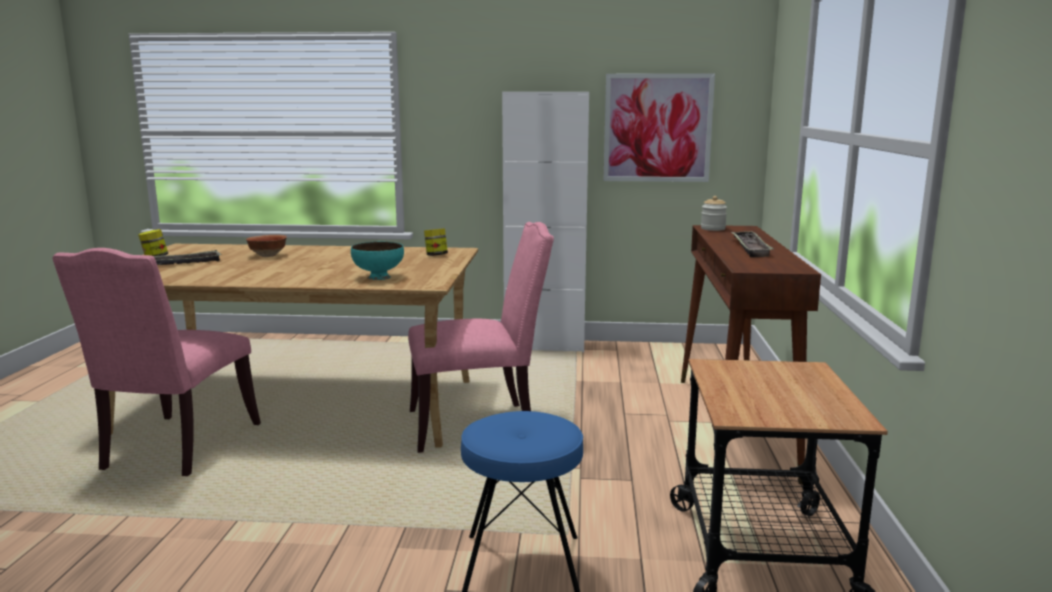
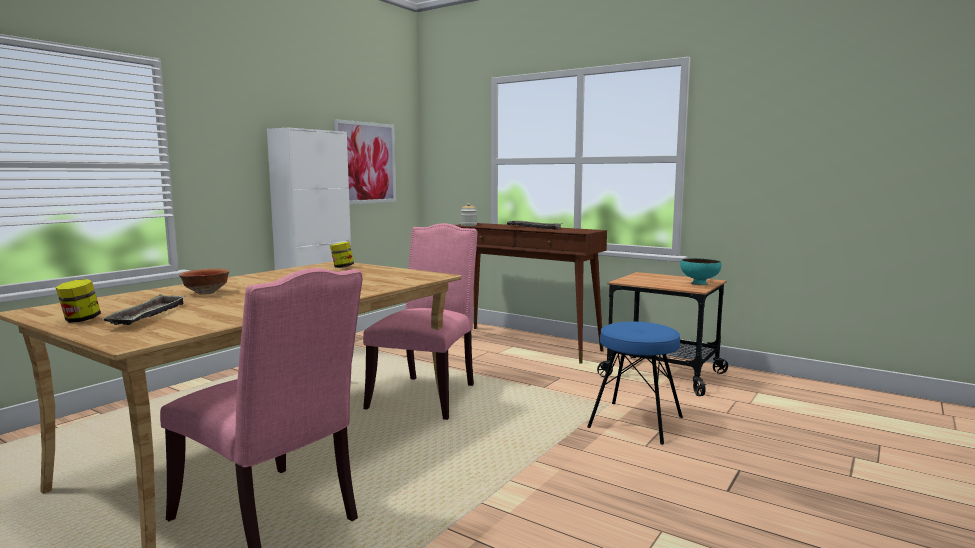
camera: 60 degrees left, 5 degrees down
(378, 277) = (388, 280): turquoise bowl -> turquoise bowl (699, 284)

